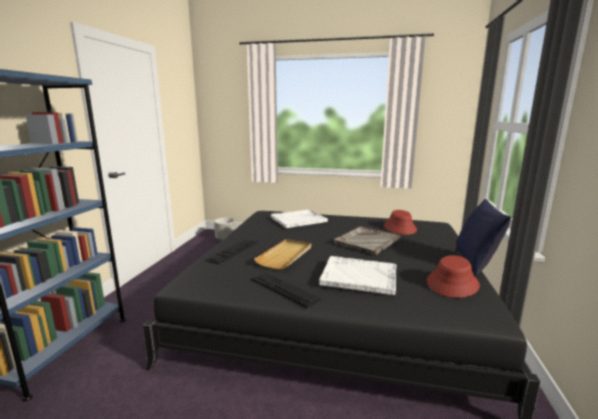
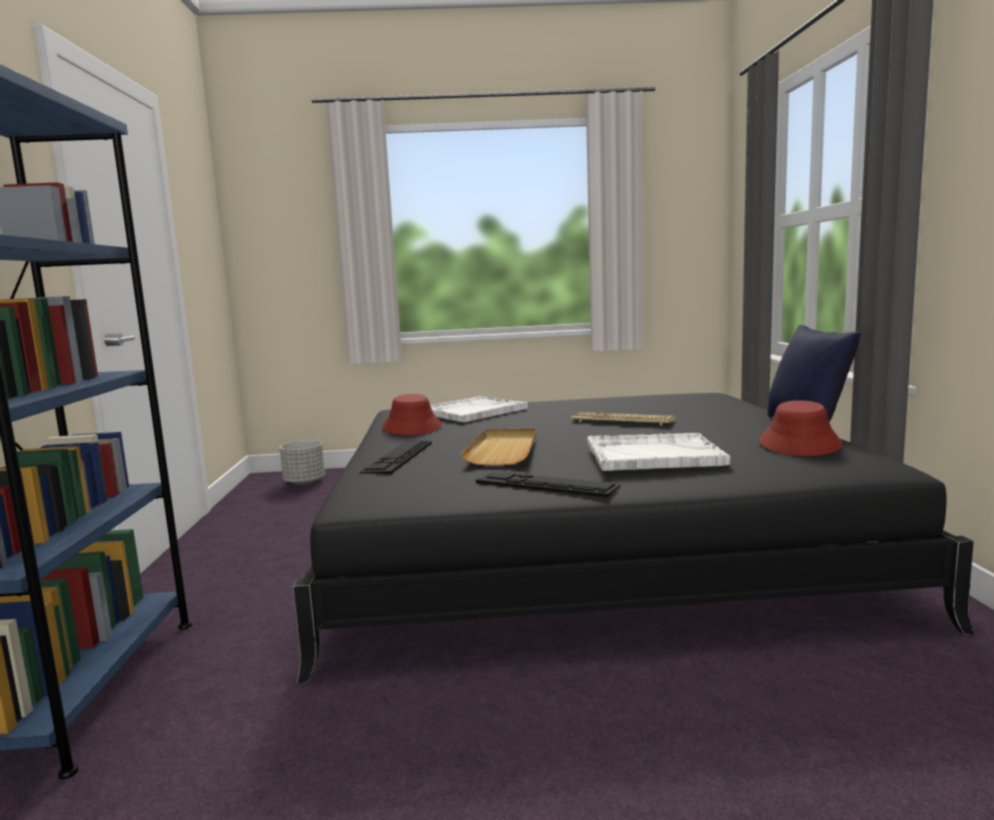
camera: 15 degrees left, 5 degrees down
(367, 241) = (621, 420): grey tray -> keyboard
(400, 228) = (655, 403): red hat -> red hat (412, 427)

